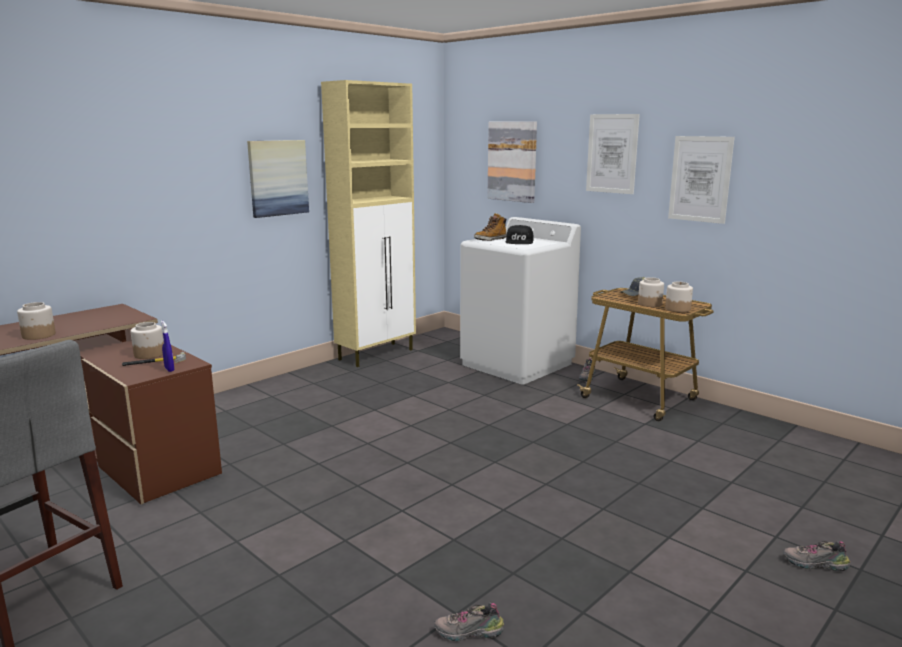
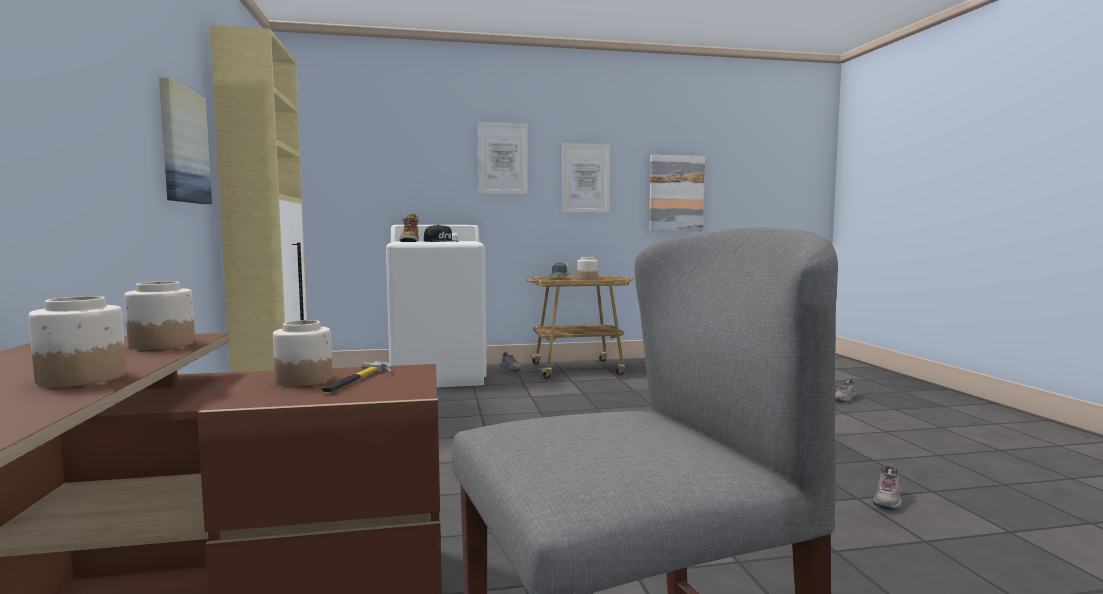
camera: 55 degrees left, 10 degrees down
(169, 369) = (411, 377): blue spray bottle -> none
(512, 161) = (383, 167): picture -> picture (676, 193)
(677, 309) = (613, 278): jar -> jar (162, 344)

